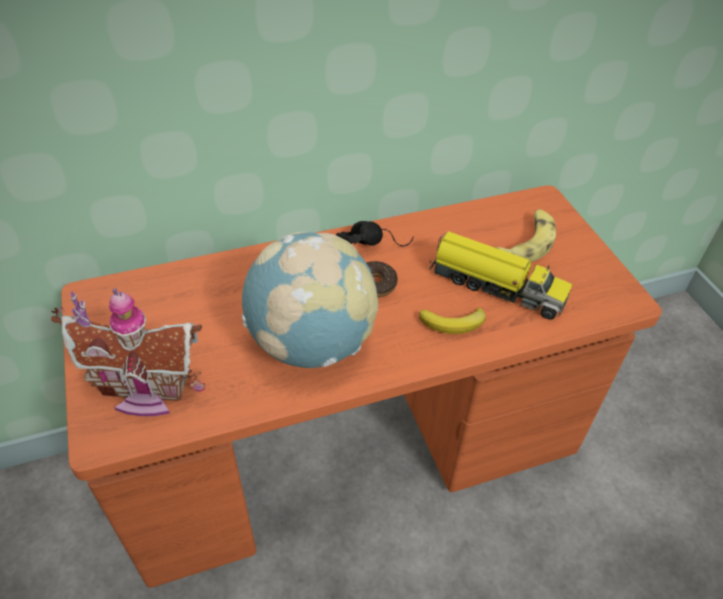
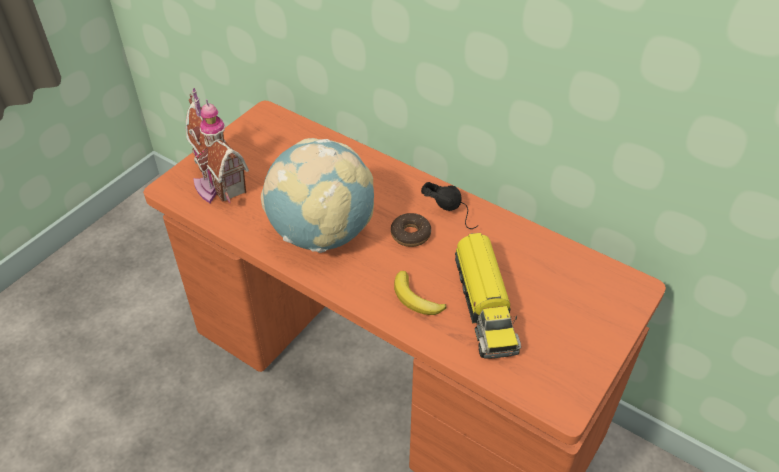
camera: 55 degrees right, 0 degrees up
(528, 242) = (562, 301): banana -> none

